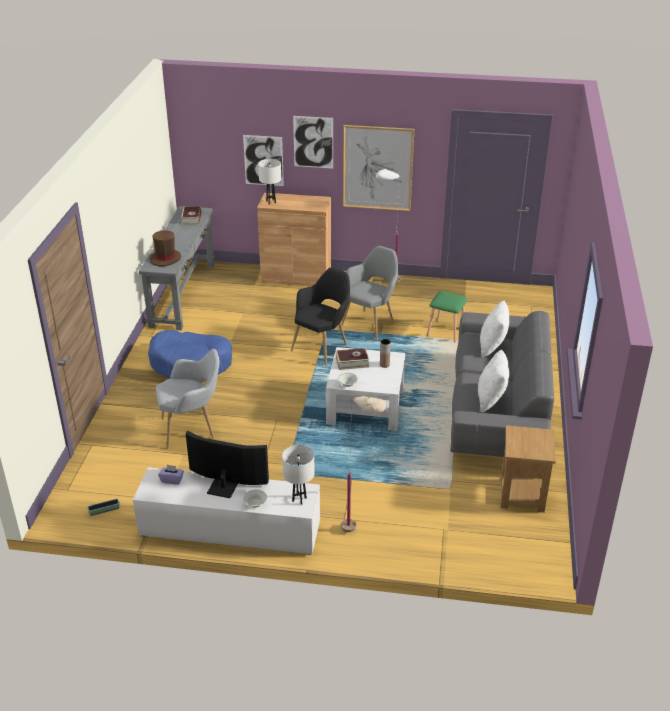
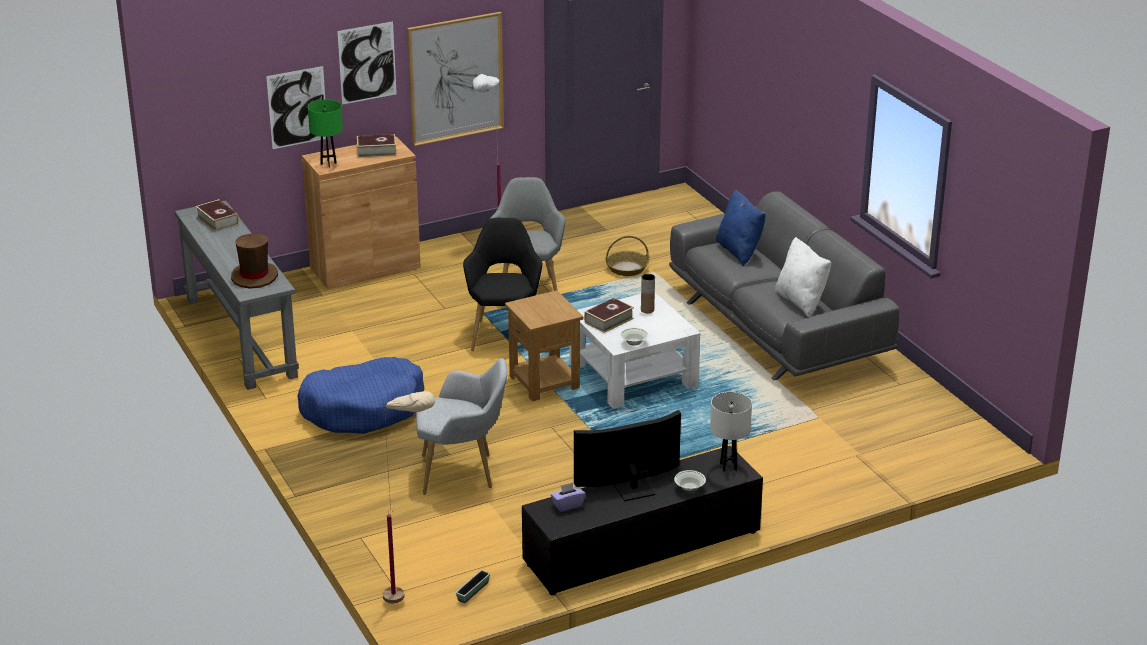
camera: 35 degrees left, 5 degrees down
(192, 429) = (463, 473): grey armchair -> grey armchair turned 45 degrees clockwise
(229, 530) = (641, 548): white tv stand -> black tv stand
(271, 202) = (328, 163): white table lamp -> green table lamp
(307, 202) = (376, 151): none -> book
(360, 534) = (782, 494): beige floor lamp -> beige floor lamp (412, 600)
(446, 331) = (627, 268): green stool -> basket
(492, 346) = (739, 251): white pillow -> blue pillow
(522, 496) = (893, 396): brown side table -> brown side table (545, 383)

